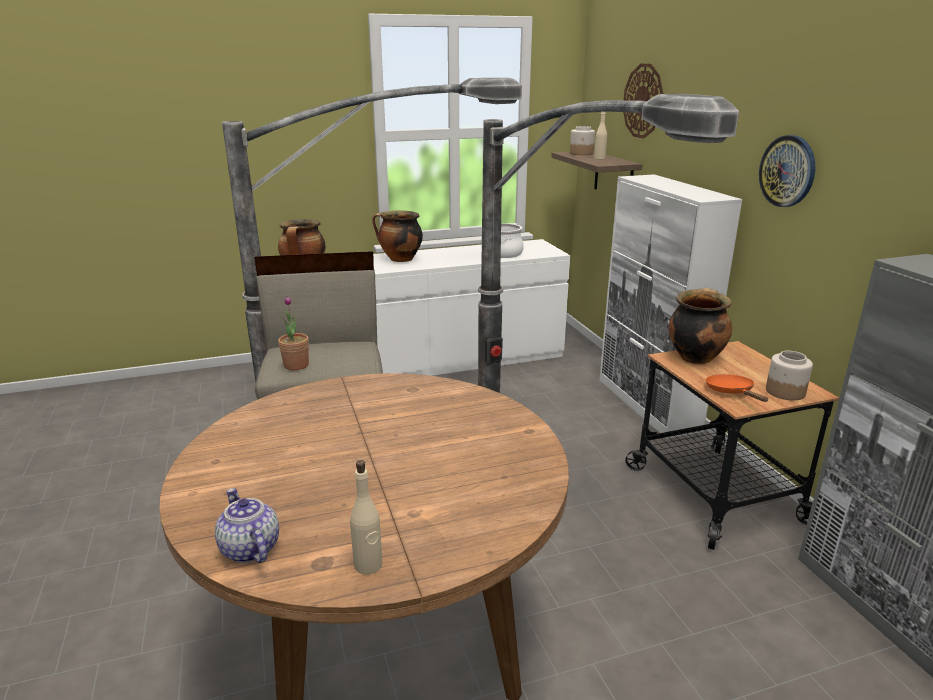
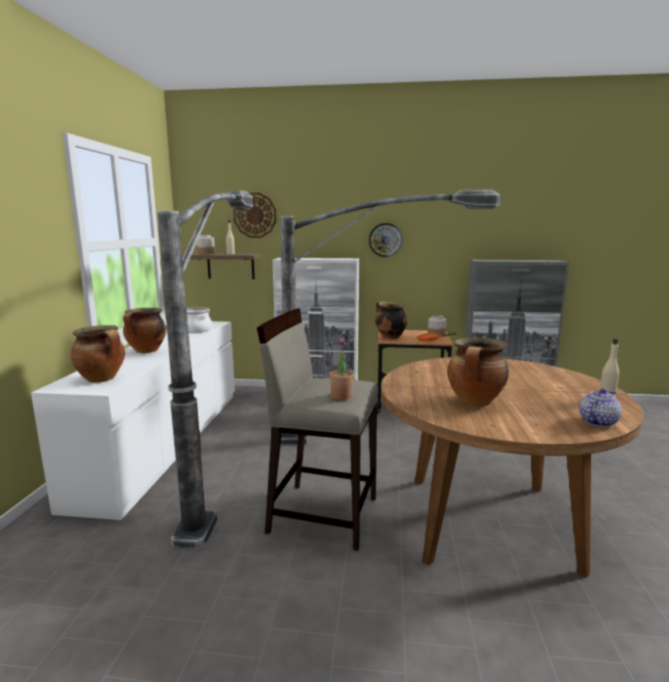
camera: 65 degrees left, 10 degrees down
(249, 549) = (597, 422): teapot -> teapot turned 150 degrees clockwise
(298, 443) = (475, 402): none -> cooking pot

